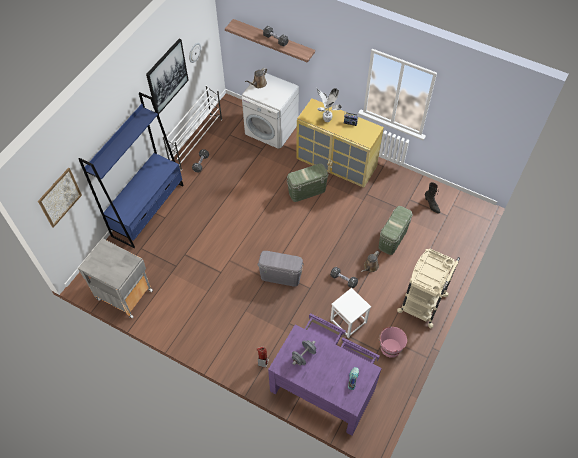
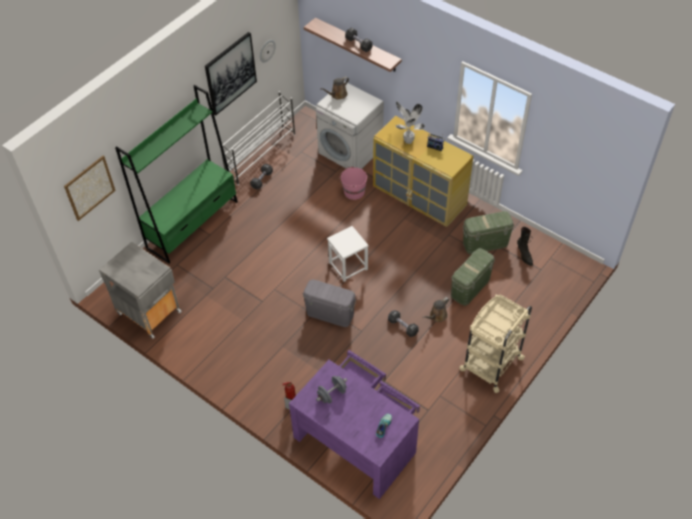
camera: 10 degrees right, 5 degrees down
(148, 210) = (193, 224): blue bookcase -> green bookcase
(307, 191) = (378, 224): green storage box -> green storage box (485, 243)
(348, 321) = (400, 372): white stool -> white stool (348, 266)
(390, 348) = (443, 409): pink bucket -> pink bucket (353, 192)

